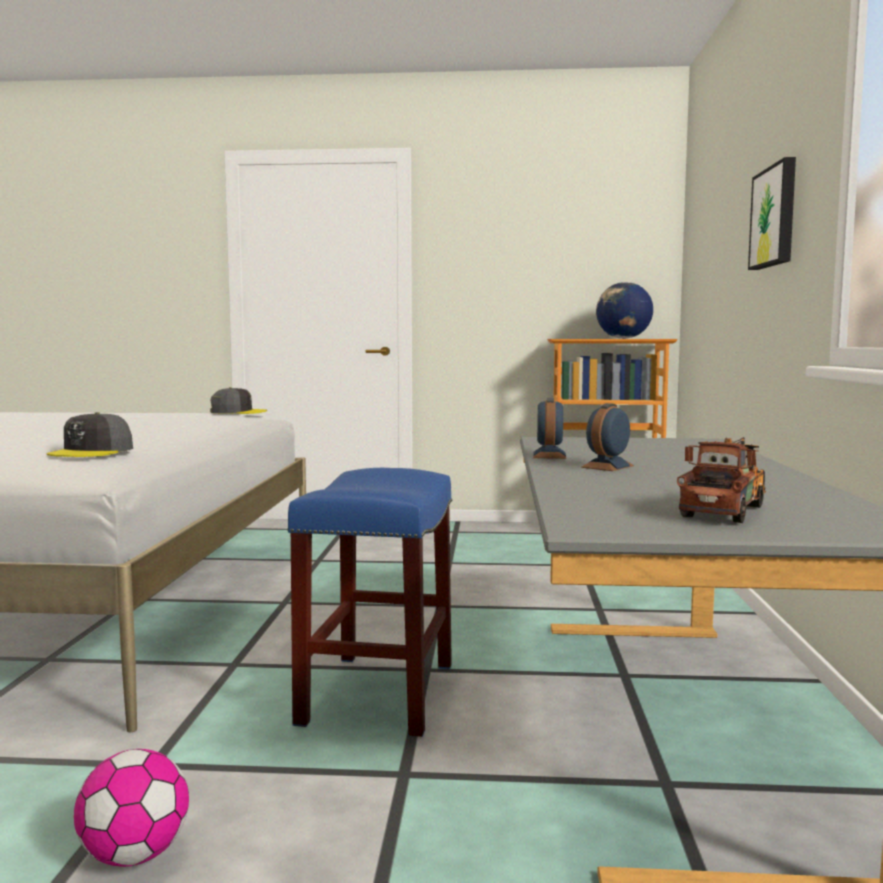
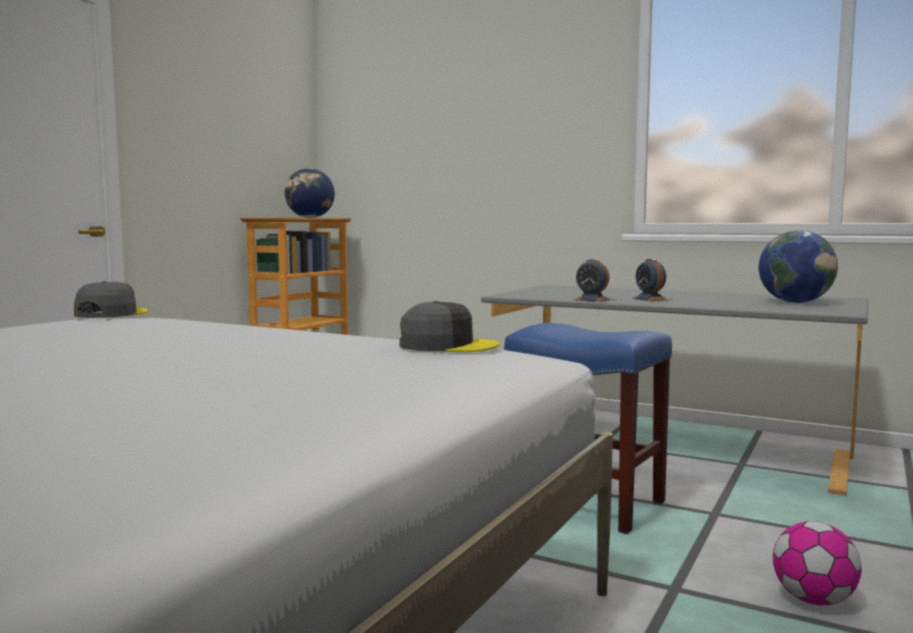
camera: 65 degrees left, 0 degrees up
(92, 451) = (447, 345): grey cap -> grey cap turned 45 degrees counterclockwise
(725, 509) = (795, 302): toy truck -> globe
(775, 217) = (533, 138): picture -> none

